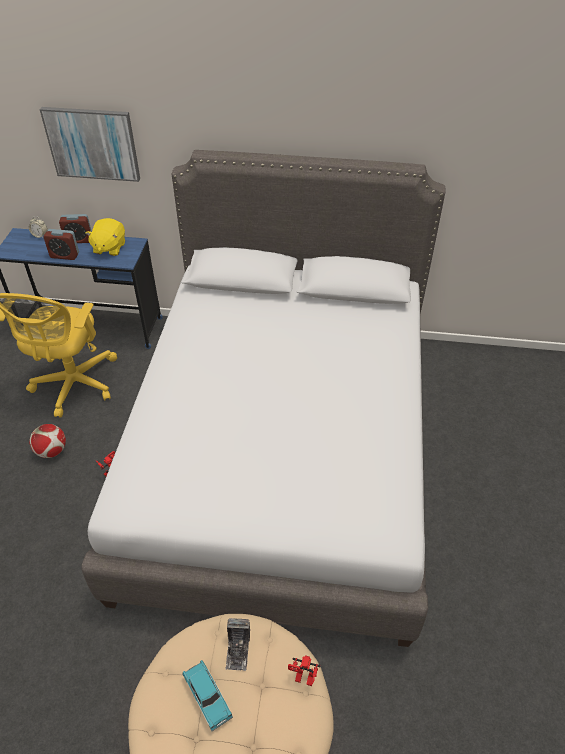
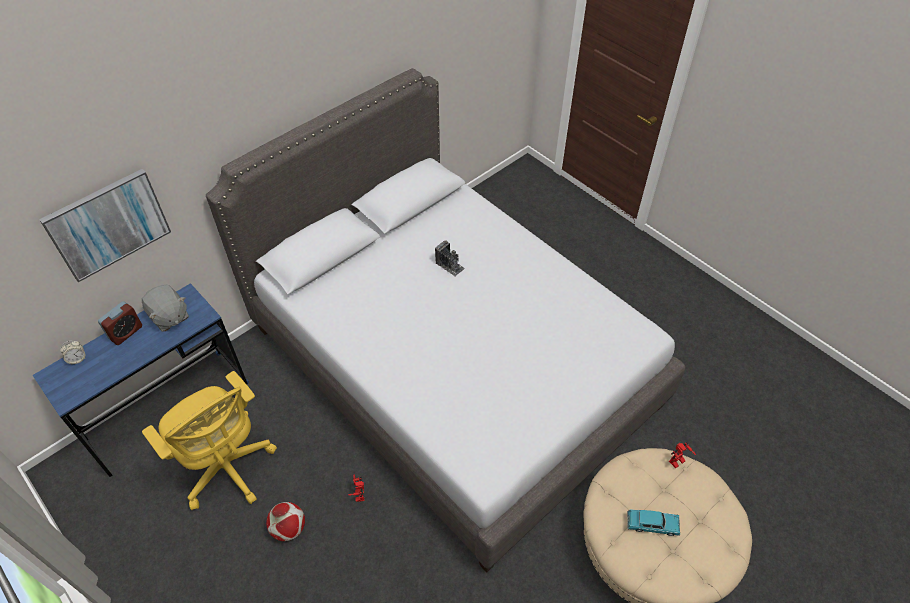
camera: 50 degrees left, 5 degrees up
(64, 255) = (136, 355): alarm clock -> none
(109, 248) = (169, 317): yellow plush toy -> grey plush toy
(238, 650) = (631, 486): camera -> camera (449, 265)

